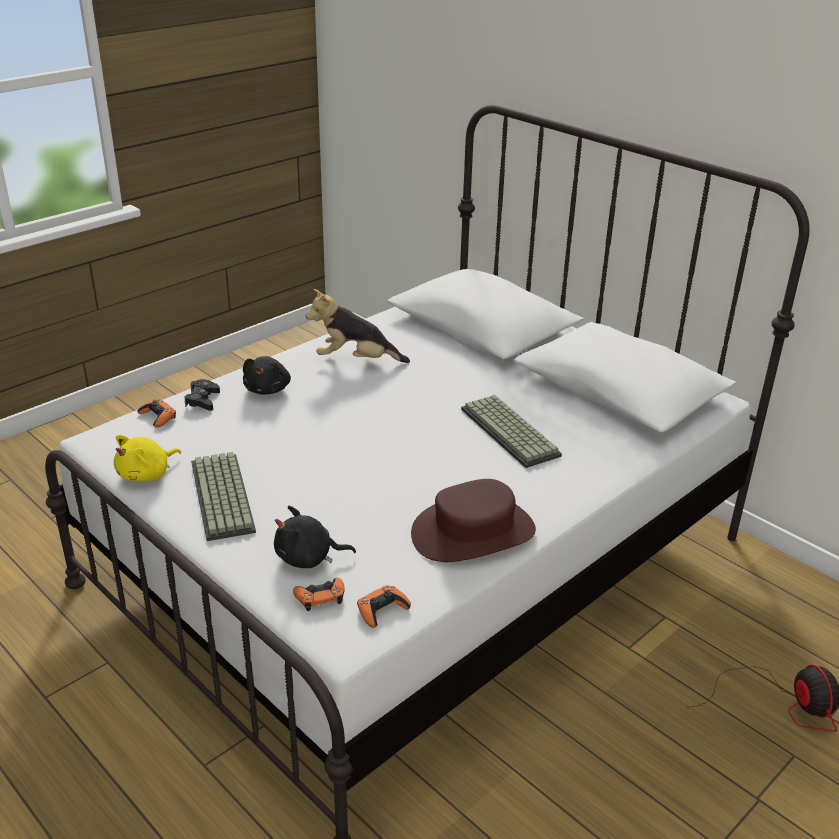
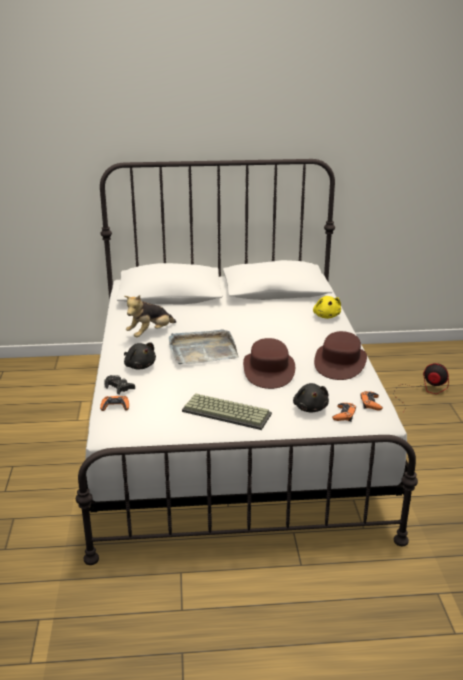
camera: 50 degrees left, 5 degrees down
(147, 474) = (172, 428): yellow plush toy -> yellow plush toy (326, 316)
(308, 558) = (310, 407): black plush toy -> black plush toy turned 45 degrees counterclockwise
(360, 411) = (202, 350): none -> grey tray
(371, 482) = (269, 370): none -> brown hat
(512, 432) = (275, 324): keyboard -> none

